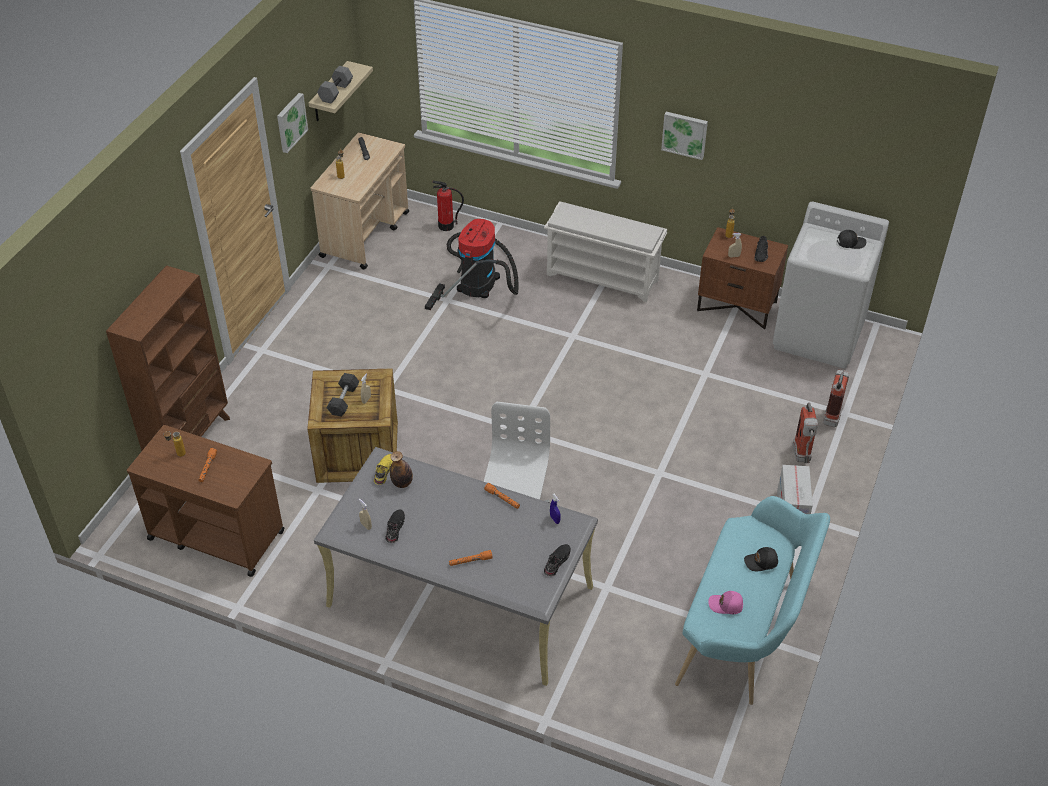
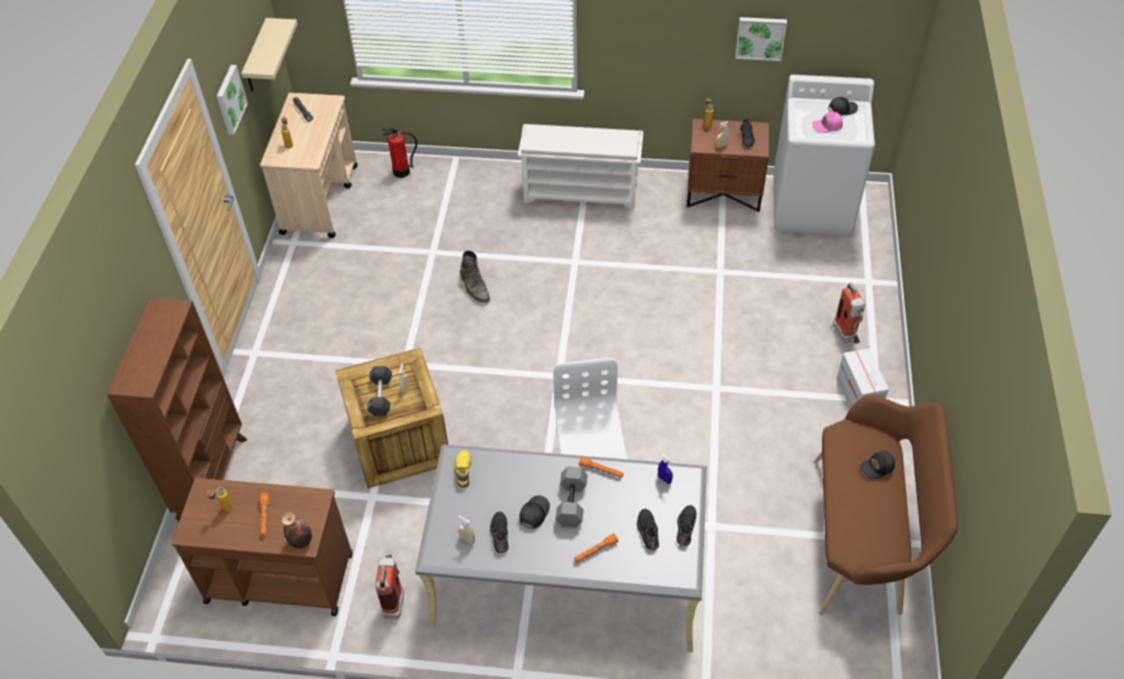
camera: 15 degrees left, 5 degrees up
(336, 92) = (268, 55): grey dumbbell -> grey dumbbell (572, 503)
(402, 483) = (488, 479): bottle -> bottle (301, 541)
(430, 519) = (533, 513): none -> black cap
(473, 338) = (475, 287): none -> green boot
(479, 280) = (457, 223): vacuum cleaner -> none
(522, 557) = (647, 531): none -> black shoe
(685, 134) = (651, 30): picture -> picture (760, 37)
(726, 605) = (862, 524): pink cap -> pink cap (827, 126)
(745, 632) = (865, 538): turquoise bench -> brown bench
(832, 414) = (857, 285): fire extinguisher -> fire extinguisher (394, 598)

